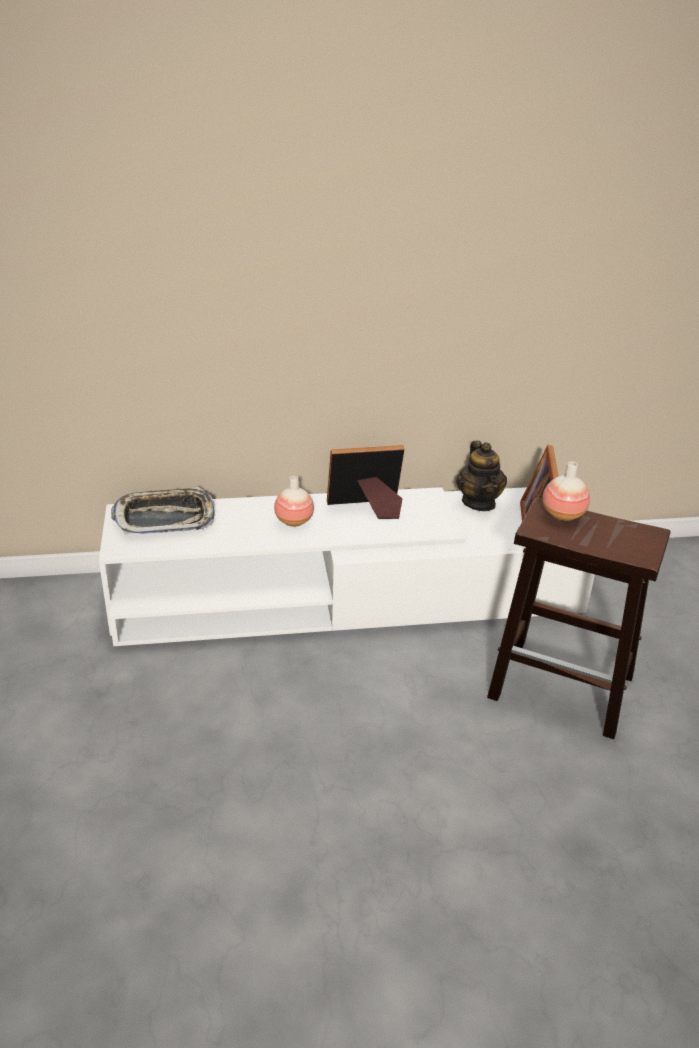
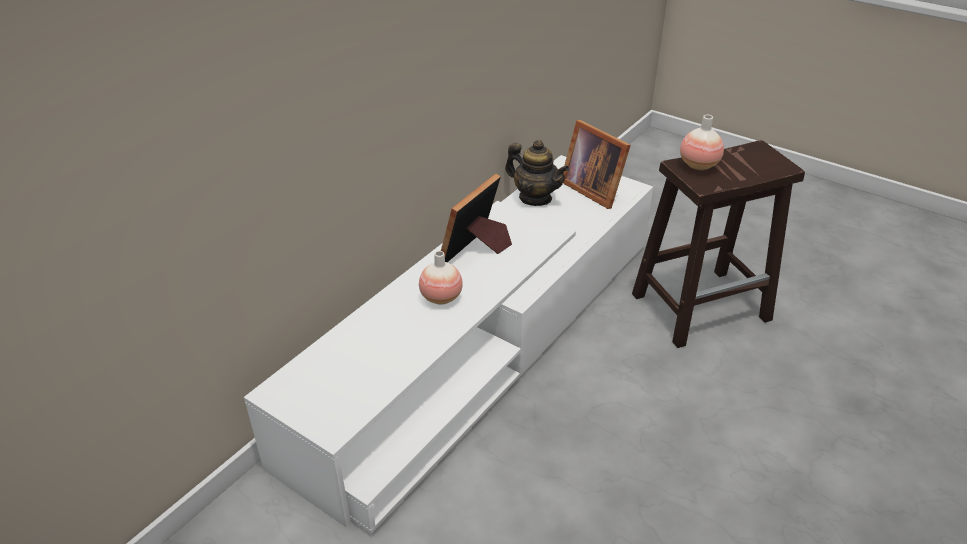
camera: 45 degrees left, 5 degrees up
(165, 518) = (327, 370): tray -> none

